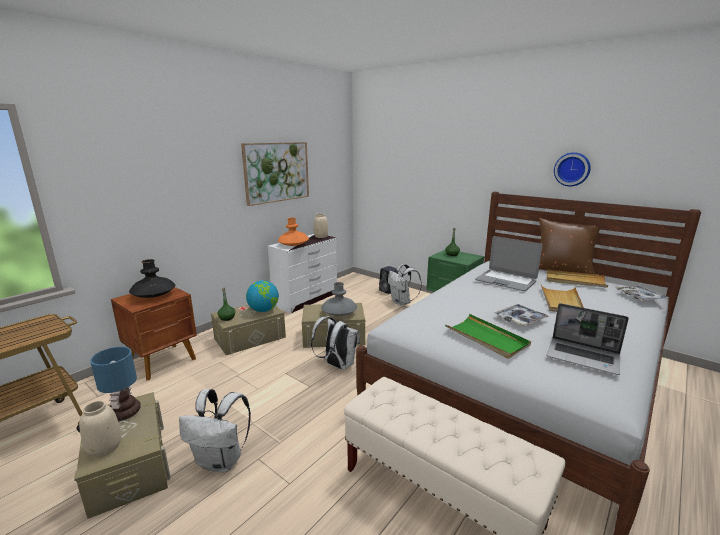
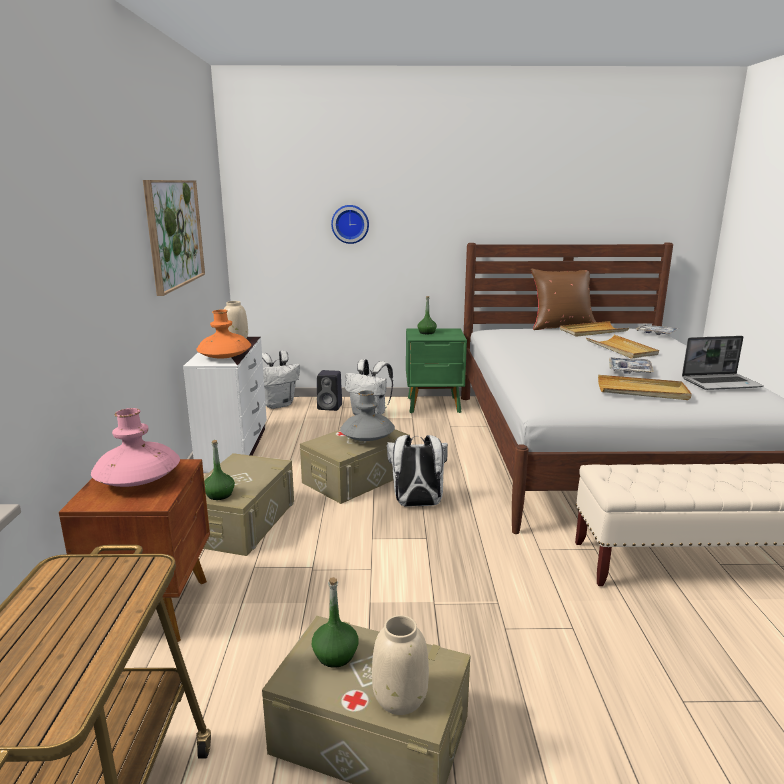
camera: 40 degrees left, 0 degrees up
(124, 413) = (335, 655): table lamp -> green bottle
(154, 295) = (138, 480): black vase -> pink vase
(221, 461) = (473, 655): white backpack -> white backpack (278, 404)
(263, 310) = (257, 467): globe -> none
(486, 338) = (642, 391): green tray -> beige tray
(505, 281) = (547, 343): laptop -> none
(572, 169) = (553, 209): wall clock -> wall clock (350, 224)

